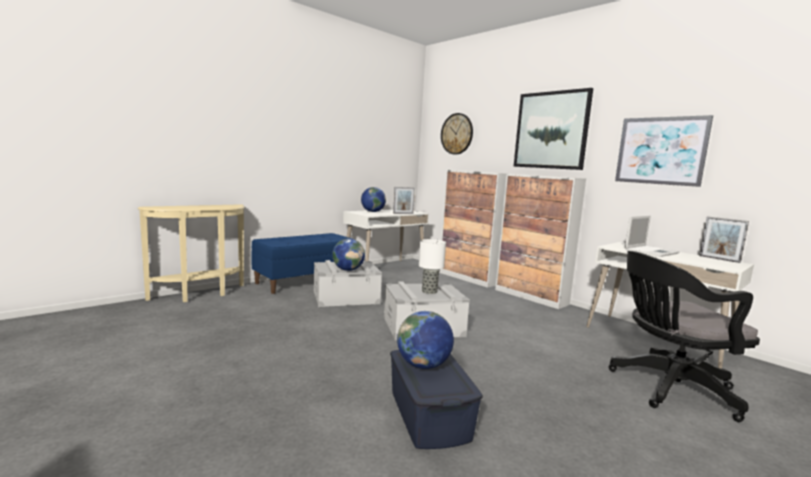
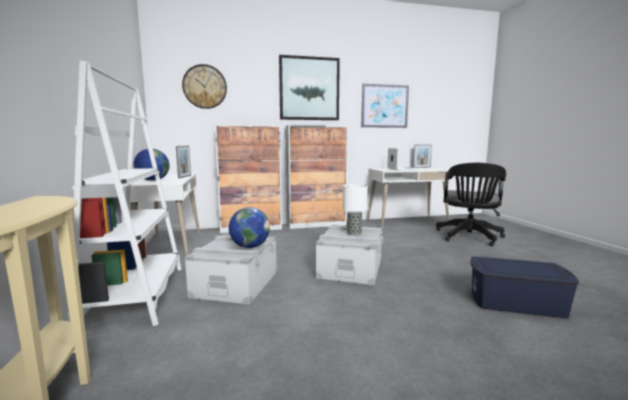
camera: 60 degrees left, 0 degrees up
(305, 281) = (137, 296): blue bench -> white bookcase
(423, 365) = (511, 268): globe -> none

